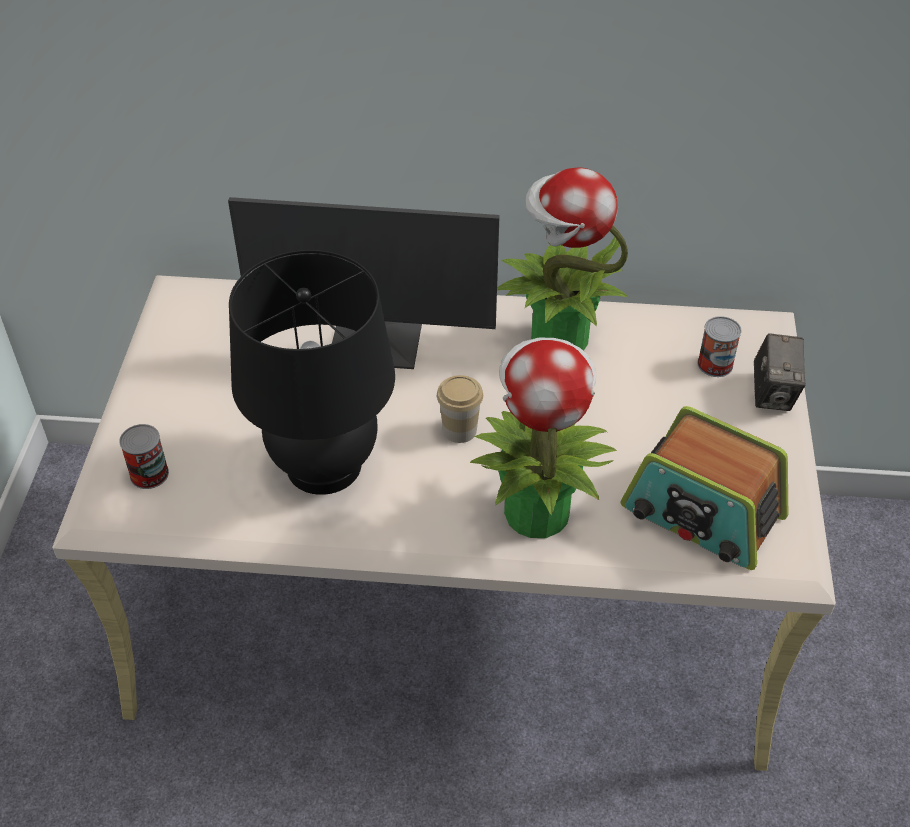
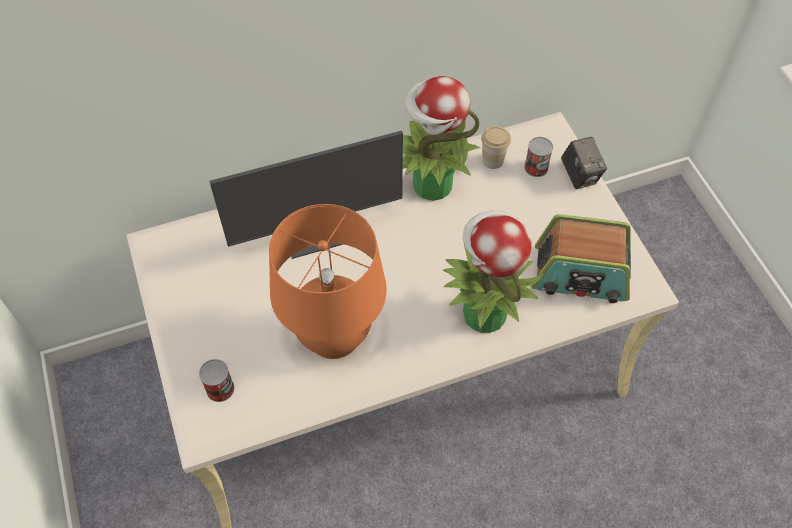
camera: 25 degrees left, 10 degrees up
(324, 465) = (334, 335): black table lamp -> orange table lamp
(459, 430) = (406, 275): cup -> cup (492, 160)

